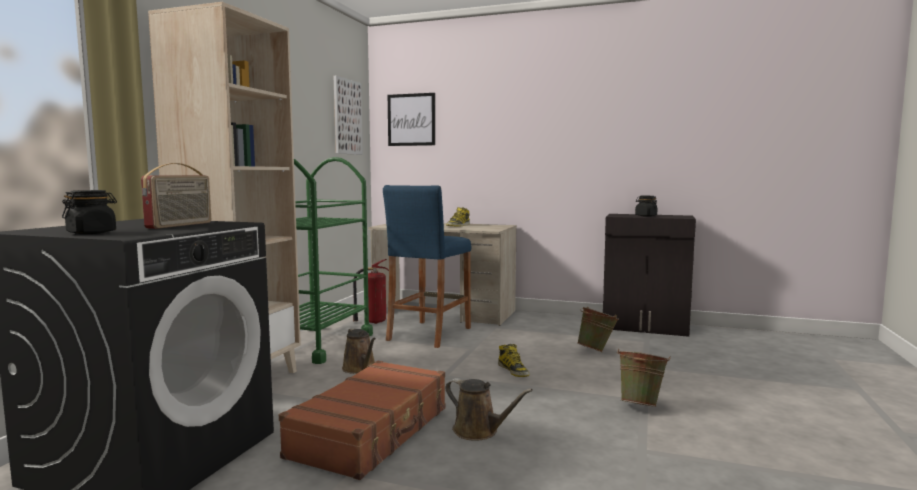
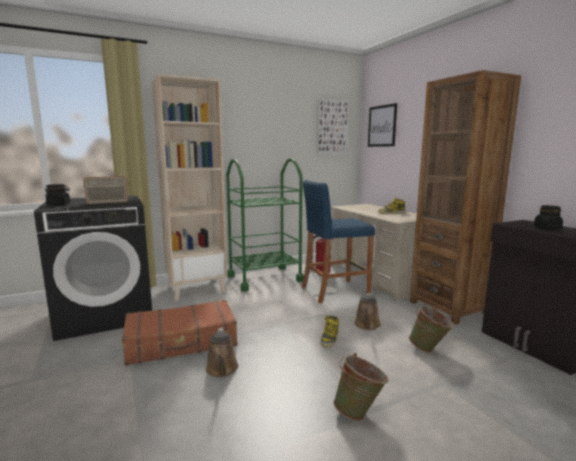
camera: 45 degrees right, 5 degrees up
(360, 369) = (253, 301): brown watering can -> brown watering can (367, 325)
(550, 320) = (448, 308): none -> brown bookcase

